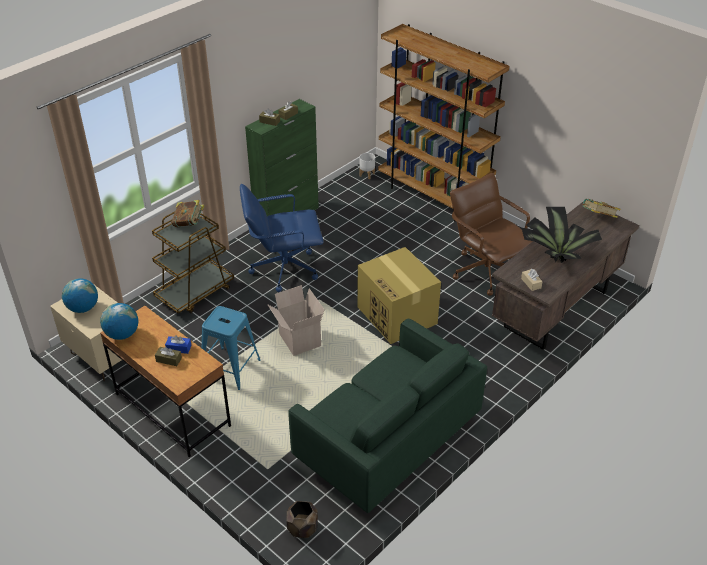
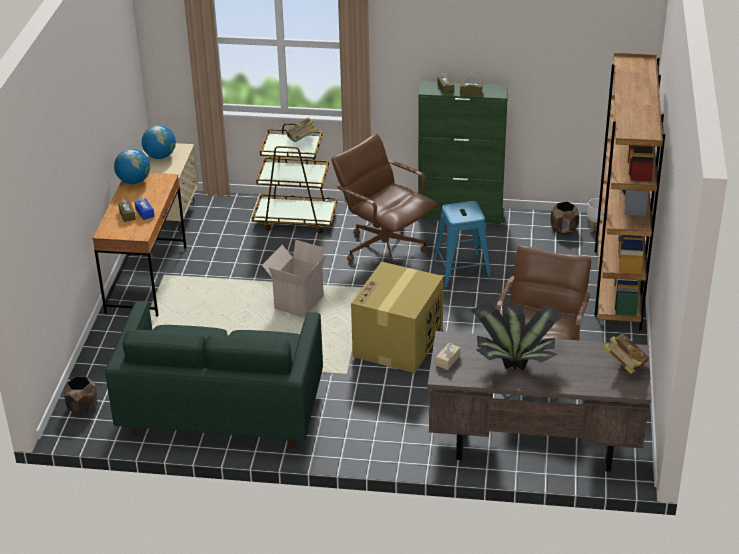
camera: 55 degrees right, 5 degrees down
(230, 368) = (223, 283): blue stool -> blue stool (461, 271)
(283, 268) = (384, 248): blue office chair -> brown office chair
(354, 187) = (564, 229): none -> brown planter

